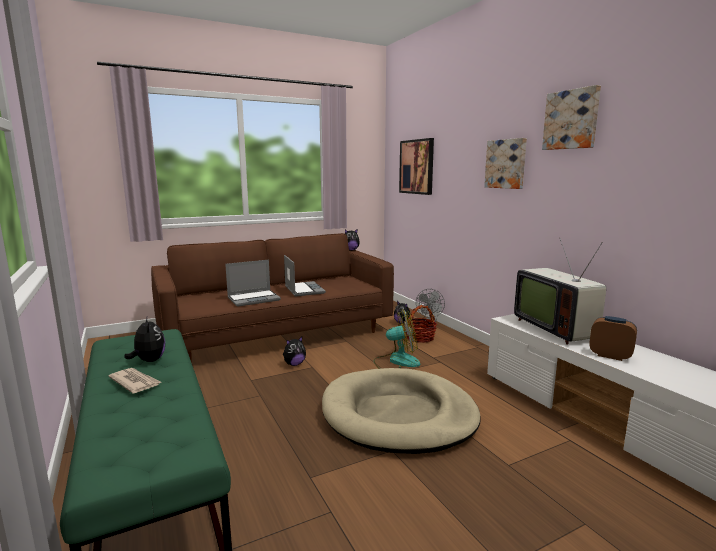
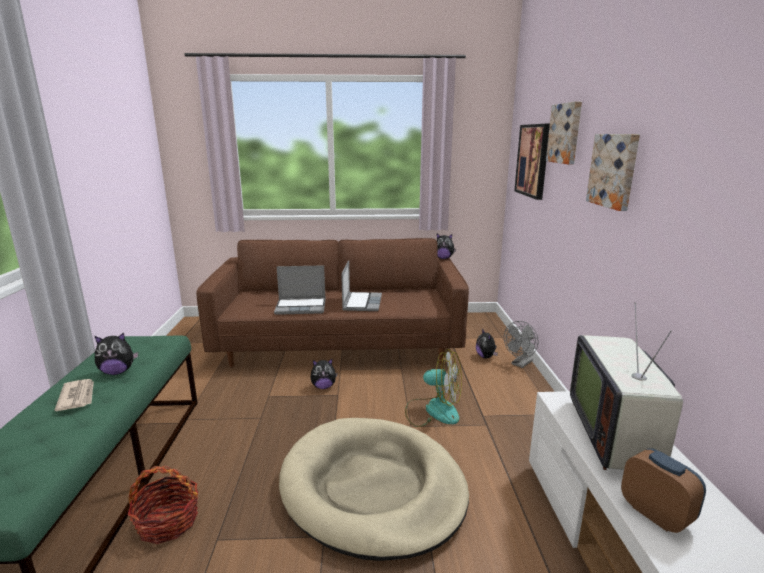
camera: 25 degrees right, 5 degrees up
(149, 361) = (118, 372): plush toy -> plush toy turned 75 degrees clockwise
(420, 338) = (490, 382): basket -> basket (168, 522)
(571, 119) = (697, 109): picture -> picture (566, 133)

